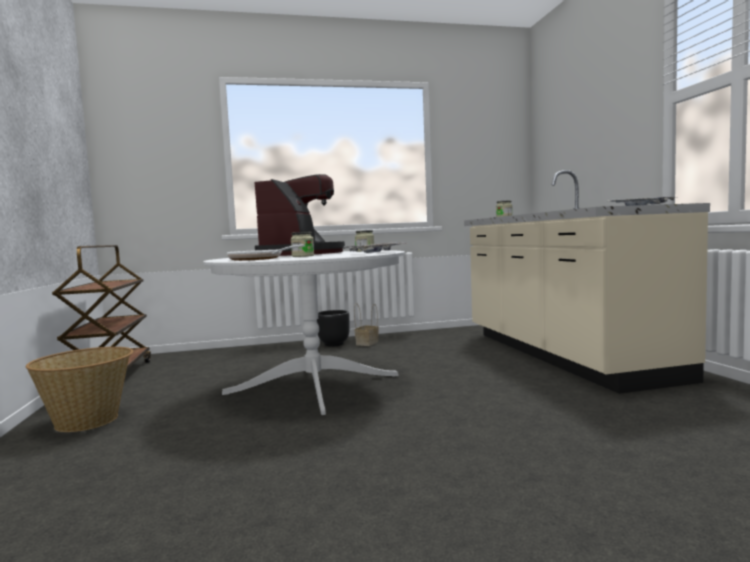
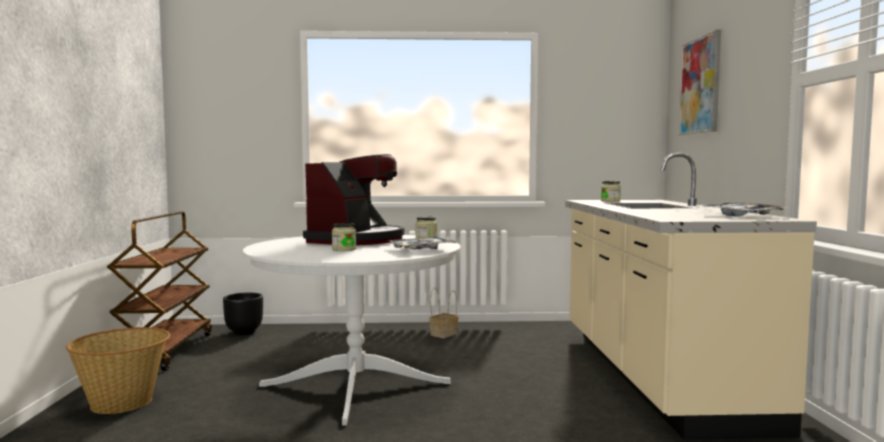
camera: 10 degrees right, 0 degrees up
(258, 259) = (292, 253): frying pan -> none
(334, 344) = (407, 332): black planter -> black planter (244, 332)
(567, 121) = (700, 86): none -> picture

